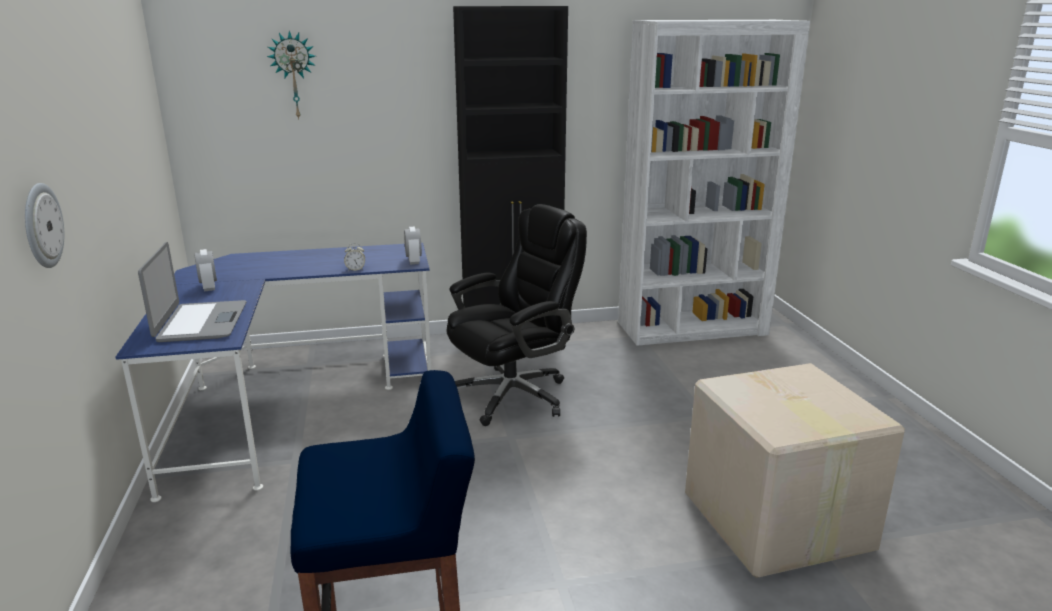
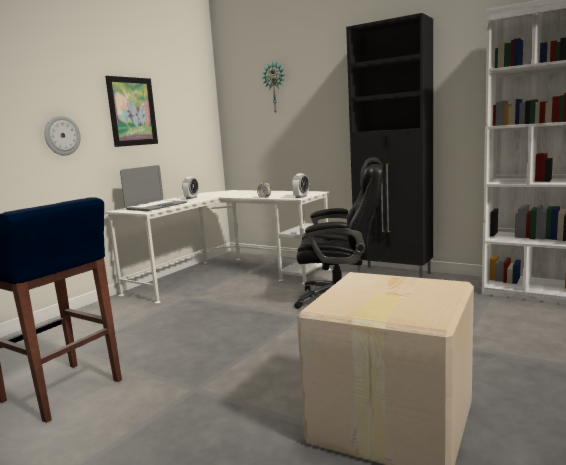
camera: 45 degrees right, 10 degrees down
(96, 142) = (132, 111): none -> picture
(287, 402) = (227, 275): blue desk -> white desk

